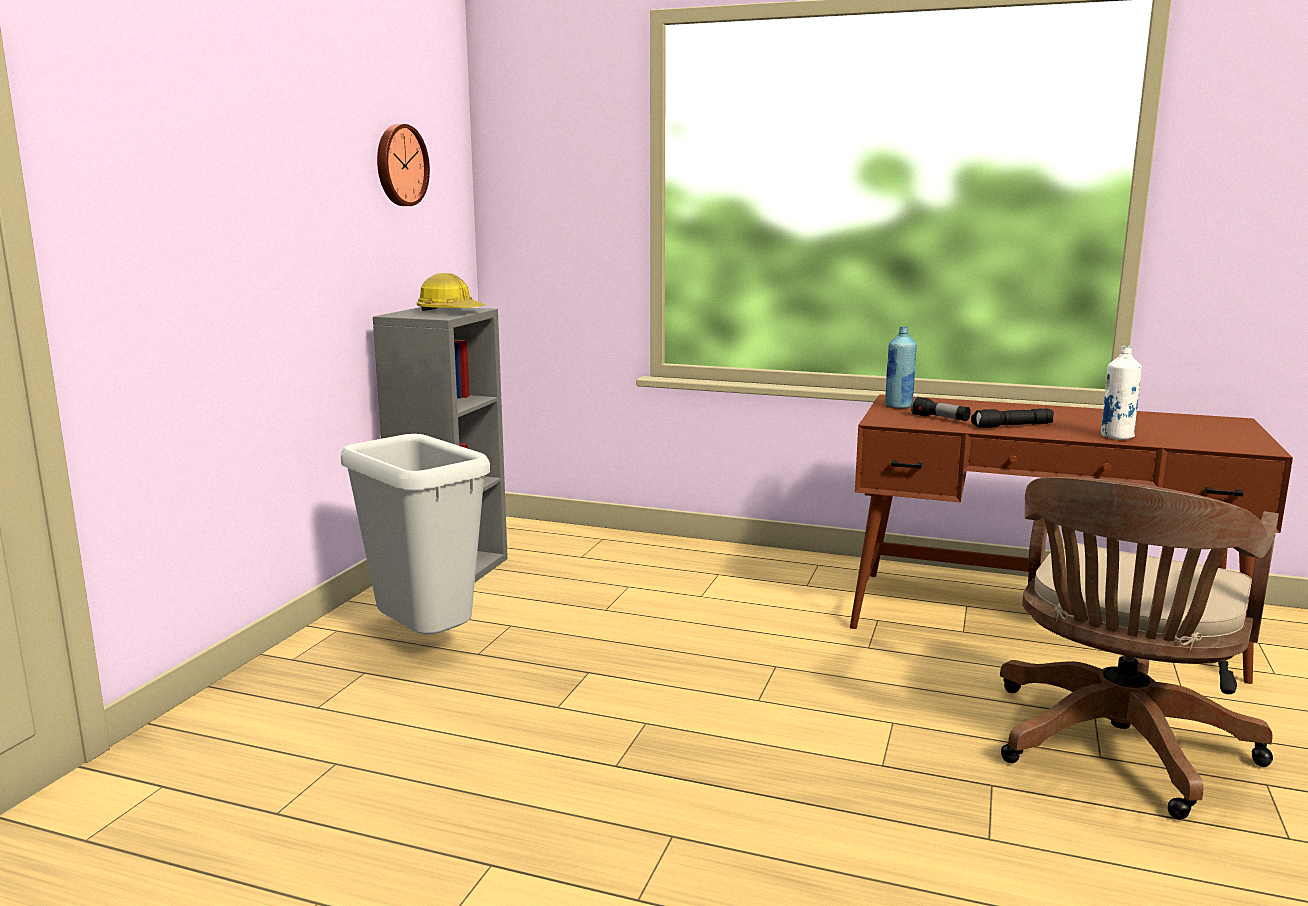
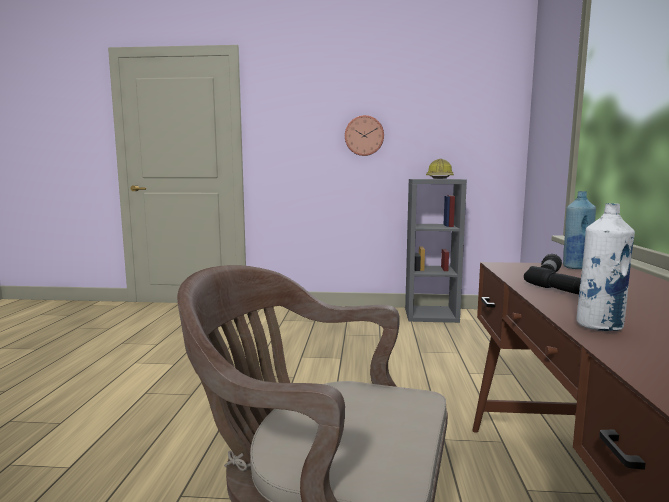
camera: 75 degrees right, 5 degrees down
(399, 165) = (451, 106): wall clock -> wall clock (364, 136)
(428, 643) = (348, 325): grey trash can -> none

